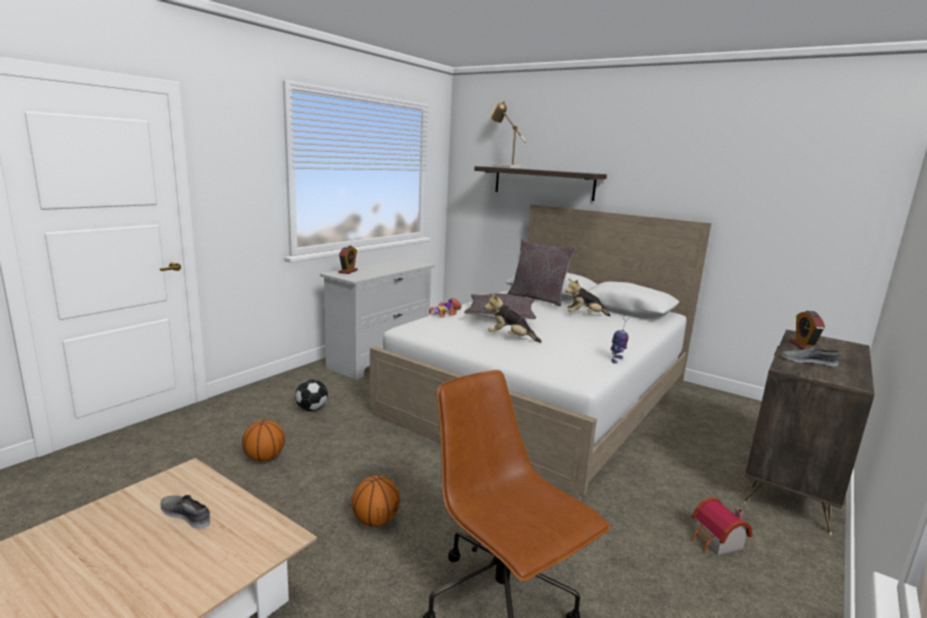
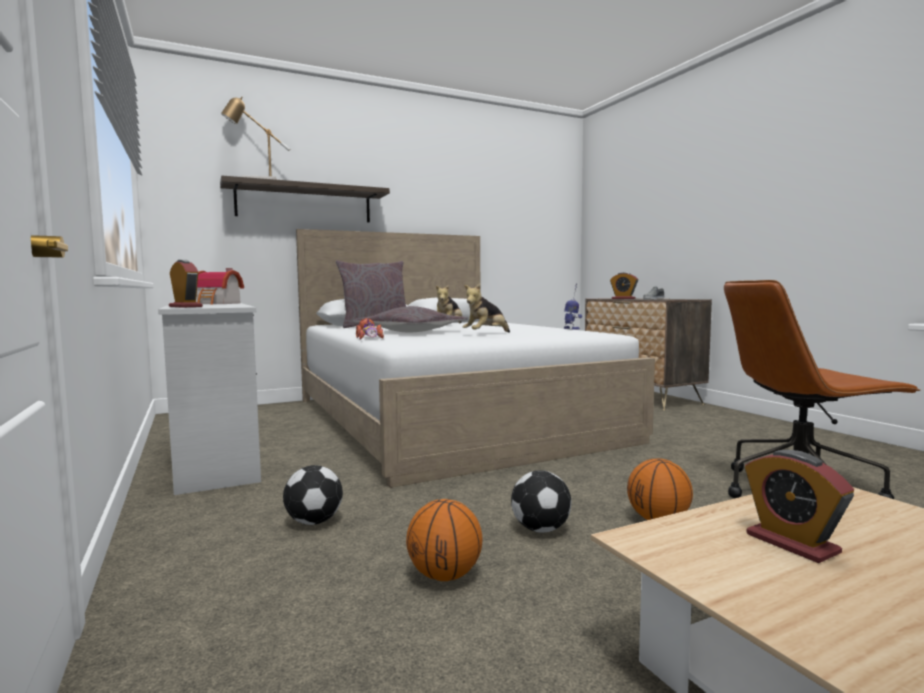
camera: 60 degrees left, 10 degrees down
(186, 514) = (792, 543): grey shoe -> alarm clock
(335, 476) = (541, 529): none -> football
(716, 542) = (711, 424): toy house -> toy house (218, 303)

